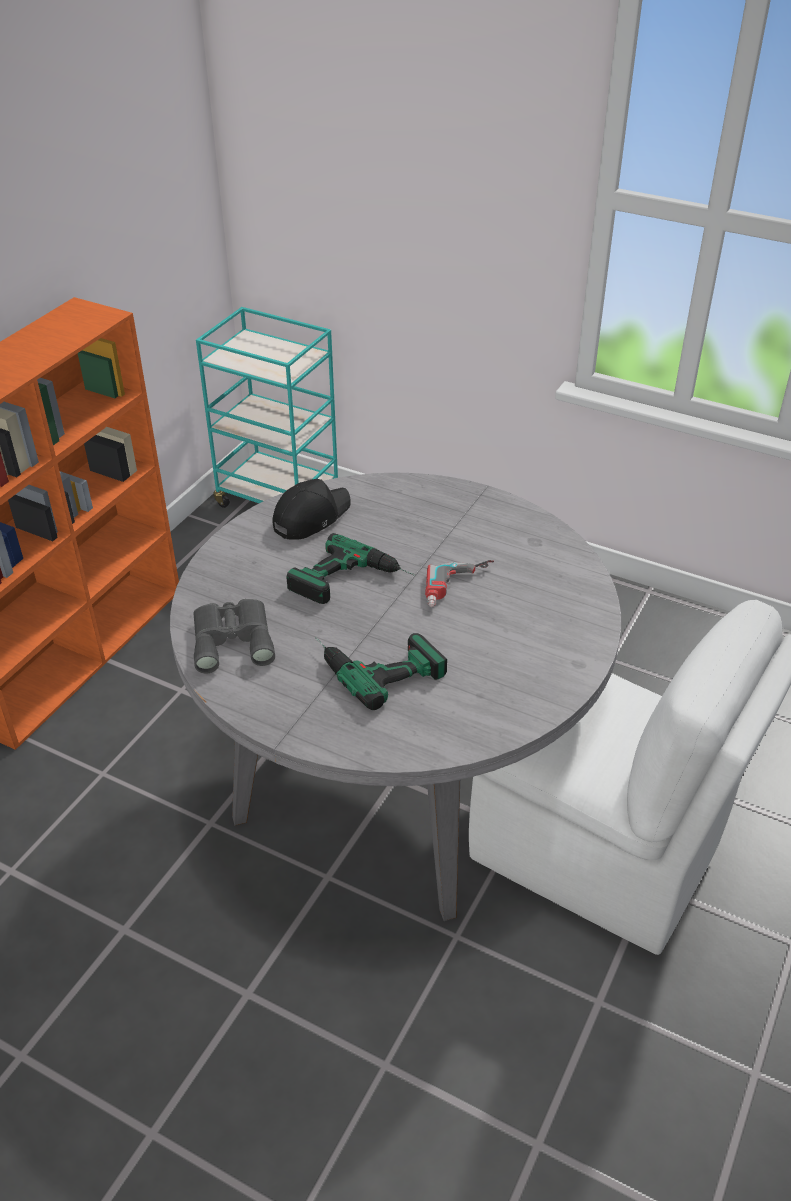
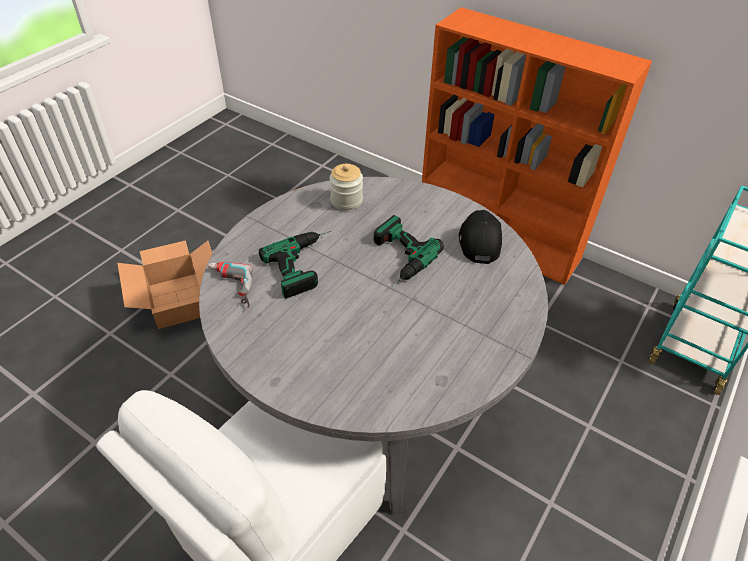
camera: 95 degrees right, 5 degrees up
(204, 1108) = (178, 299): none -> cardboard box
(233, 639) = (346, 201): grey binoculars -> jar
(310, 517) = (479, 240): black cap -> black cap turned 135 degrees counterclockwise
(460, 588) = (381, 318): power drill -> power drill (229, 288)

